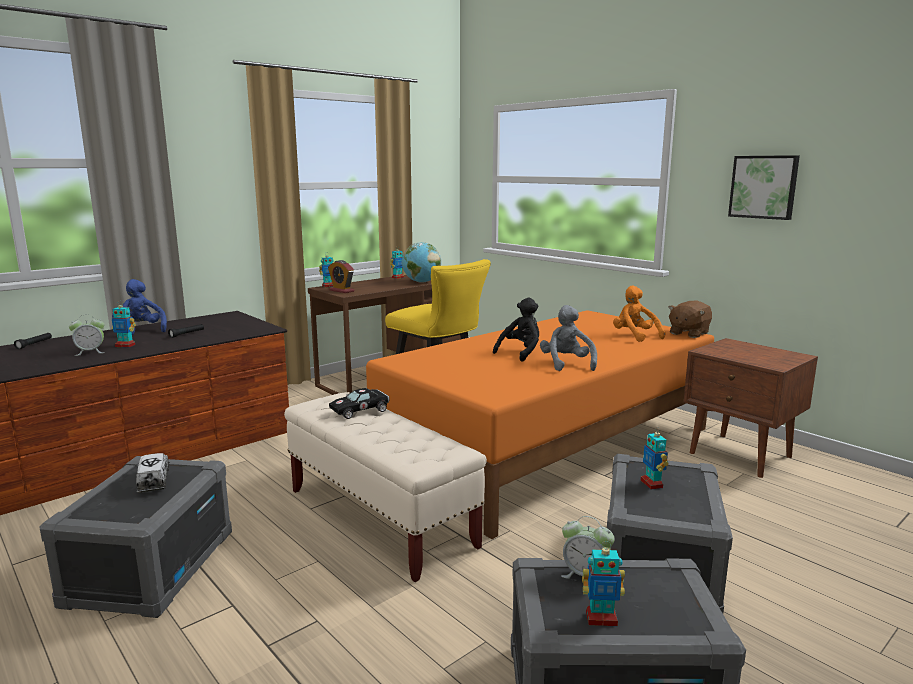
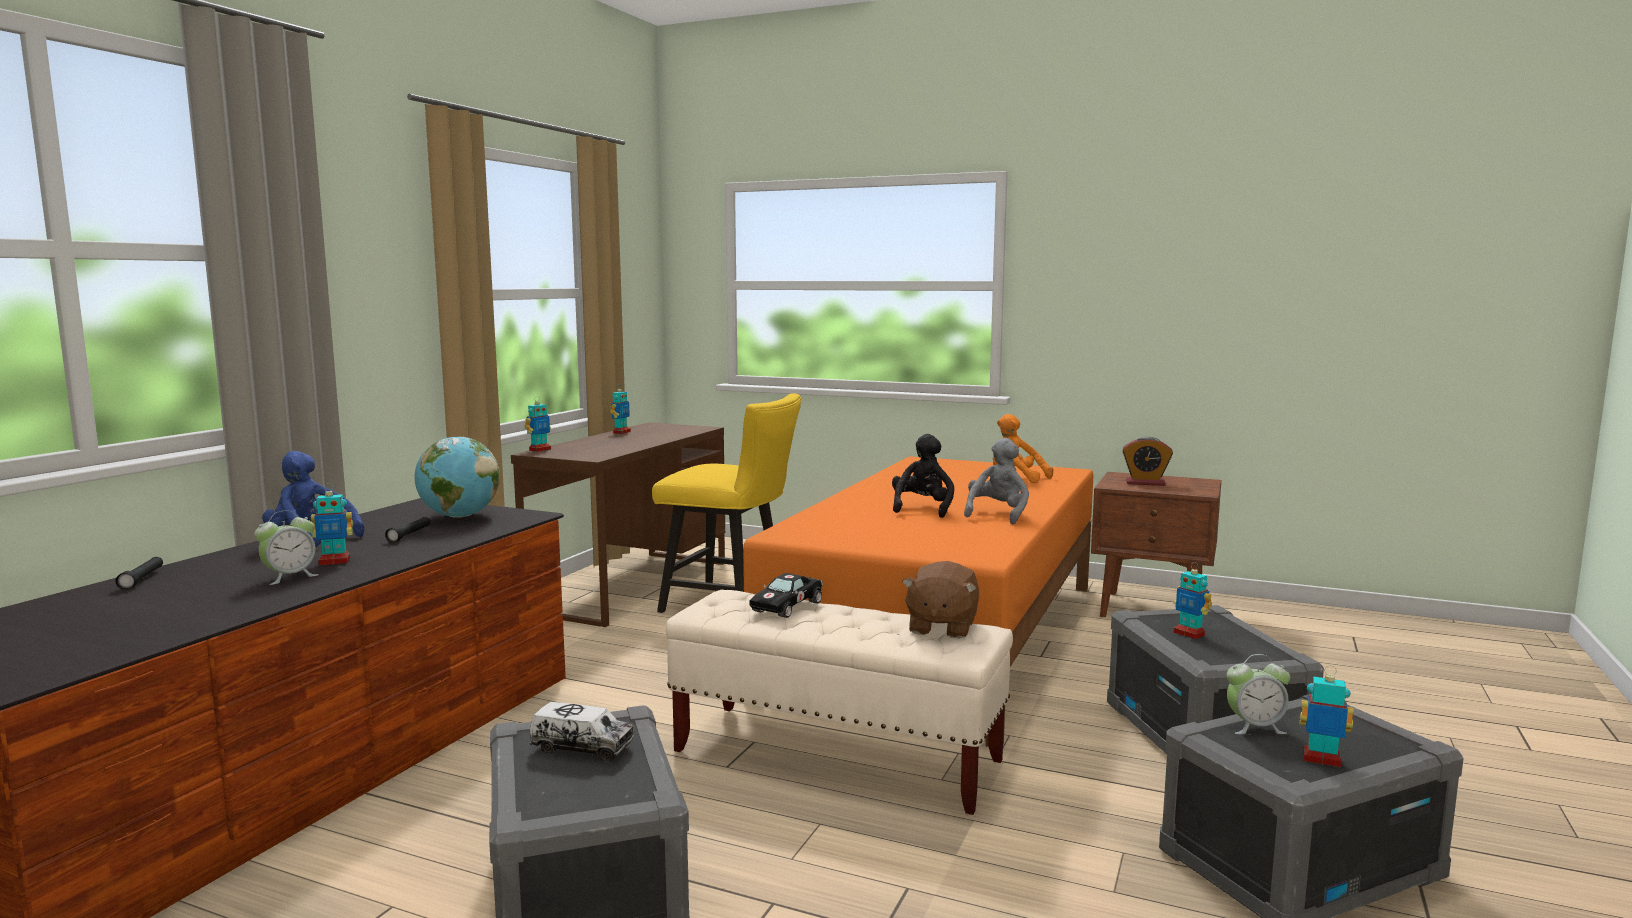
camera: 25 degrees left, 5 degrees down
(154, 480) = (582, 747): toy truck -> toy truck turned 150 degrees clockwise
(341, 291) = (576, 454): alarm clock -> alarm clock (1145, 483)
(421, 282) = (669, 435): globe -> globe (459, 516)
(566, 364) = (997, 514): grey plush toy -> grey plush toy turned 60 degrees clockwise
(601, 618) = (1321, 760): toy robot -> toy robot turned 135 degrees counterclockwise
(688, 333) = (1065, 470): brown plush toy -> brown plush toy (941, 627)
(764, 187) = (1129, 289): picture -> none

